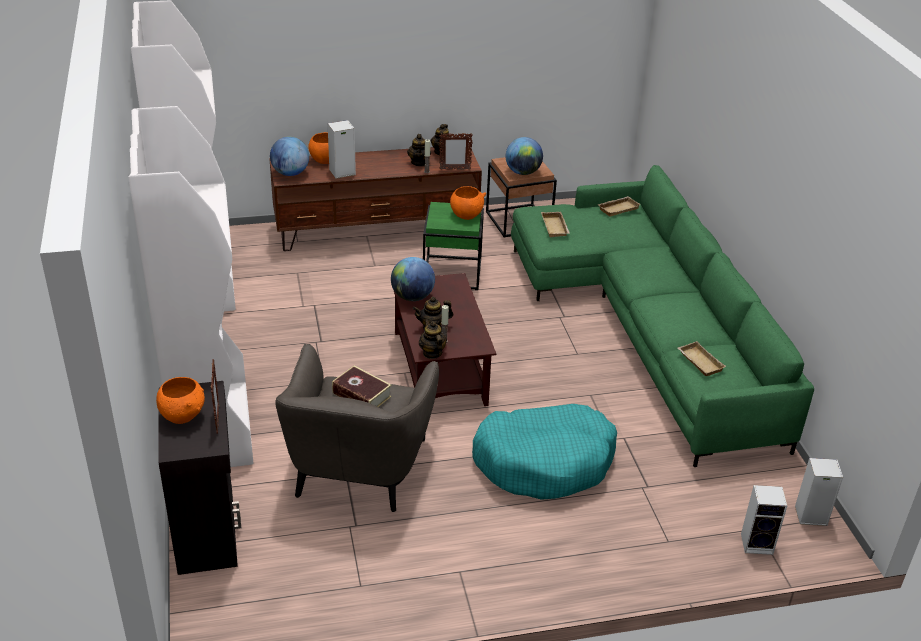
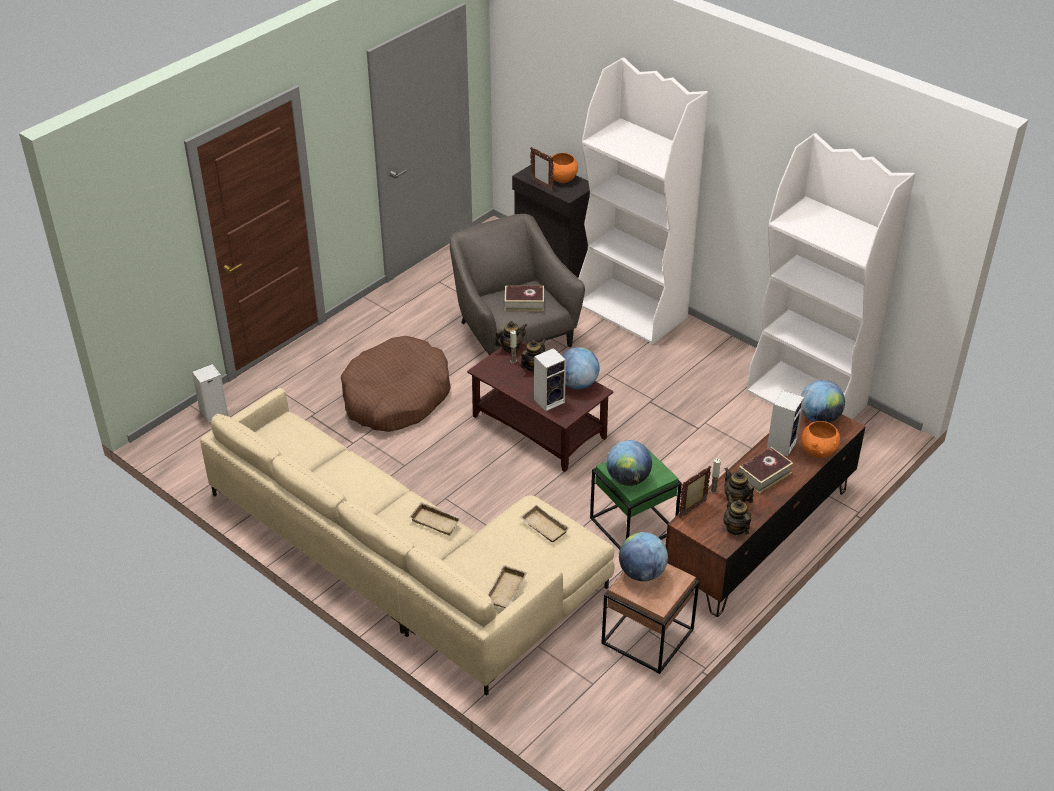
camera: 145 degrees right, 5 degrees up
(380, 165) = (764, 474): none -> book
(432, 353) = (510, 347): teapot -> teapot turned 60 degrees counterclockwise
(466, 215) = (628, 479): orange bowl -> globe
(544, 462) = (396, 397): turquoise dog bed -> brown dog bed
(648, 327) = (406, 562): green sofa -> beige sofa
(698, 362) = (308, 440): beige tray -> beige tray (437, 521)
(809, 516) = (183, 451): speaker -> speaker (550, 400)

